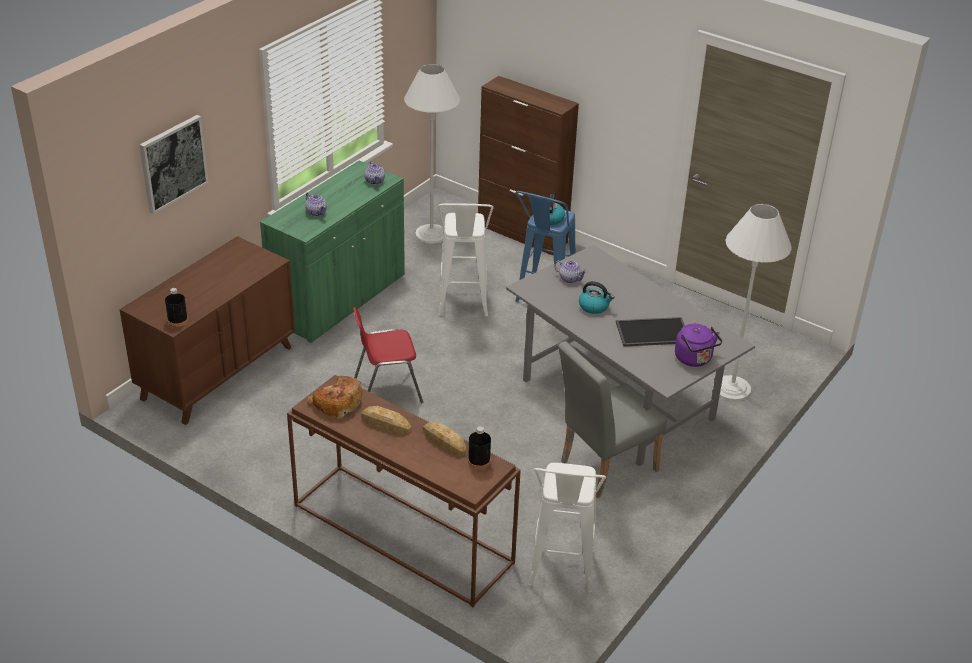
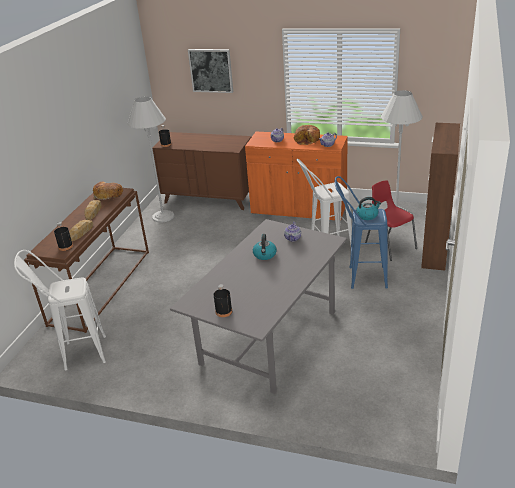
camera: 75 degrees right, 5 degrees down
(338, 299) = (299, 209): green cabinet -> orange cabinet
(341, 190) = (307, 140): none -> bread
(387, 390) = (224, 247): red chair -> red chair (390, 246)
(602, 468) = (189, 348): grey chair -> none
(652, 333) = (247, 285): tray -> none
(695, 359) = (224, 311): purple kettle -> black bottle
(731, 389) = (320, 396): white floor lamp -> white floor lamp (163, 216)

